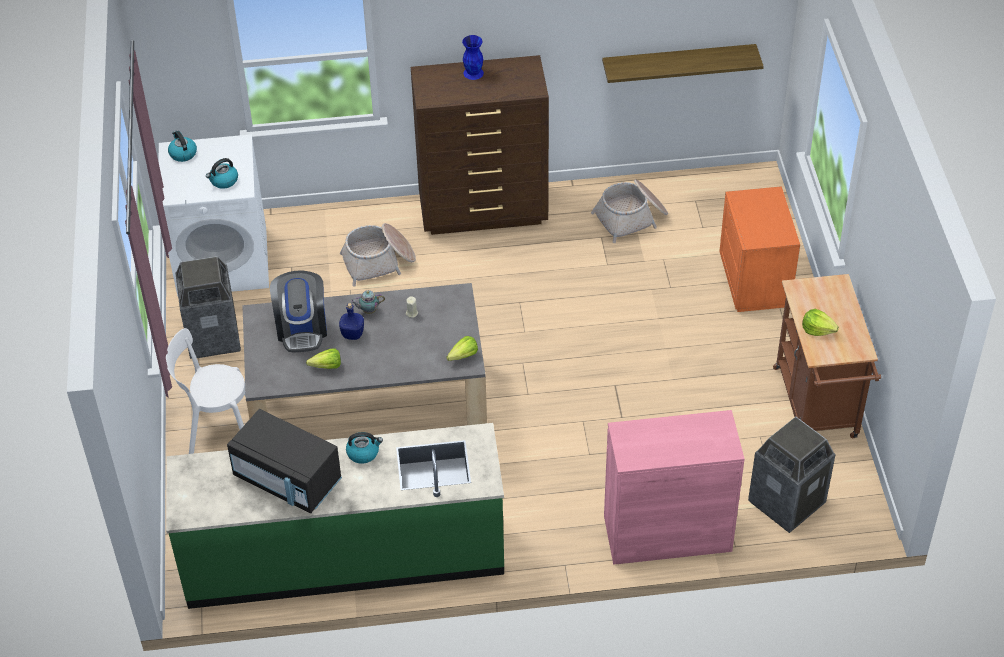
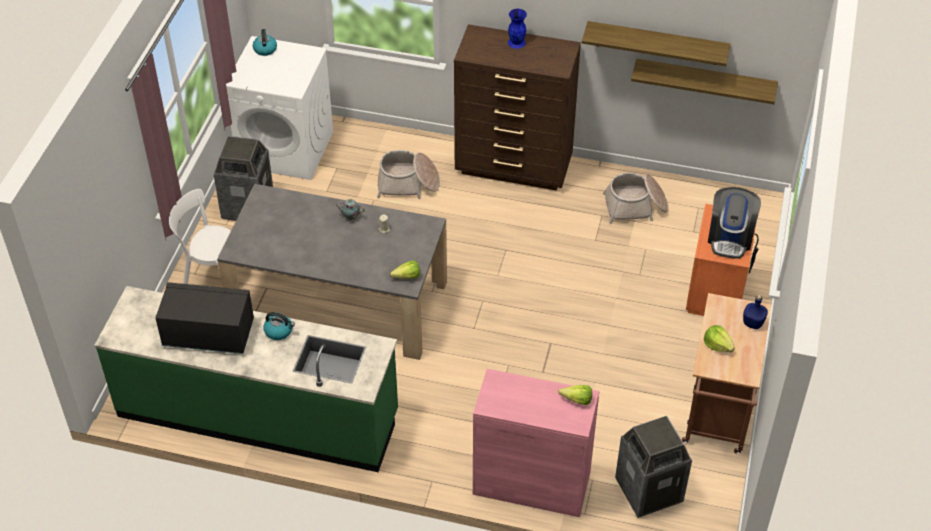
camera: 20 degrees right, 0 degrees up
(223, 181) = (284, 79): kettle -> none
(288, 479) = (208, 334): black microwave -> black microwave turned 135 degrees clockwise
(302, 328) = (290, 216): coffee machine -> coffee machine (730, 238)
(324, 366) = (291, 252): lettuce -> lettuce (574, 399)
(352, 334) = (327, 232): blue bottle -> blue bottle (752, 323)
(623, 35) = (657, 43): none -> shelf

